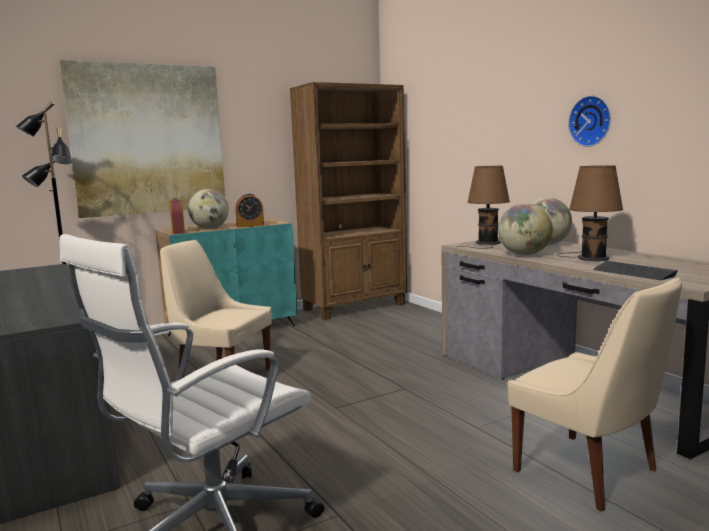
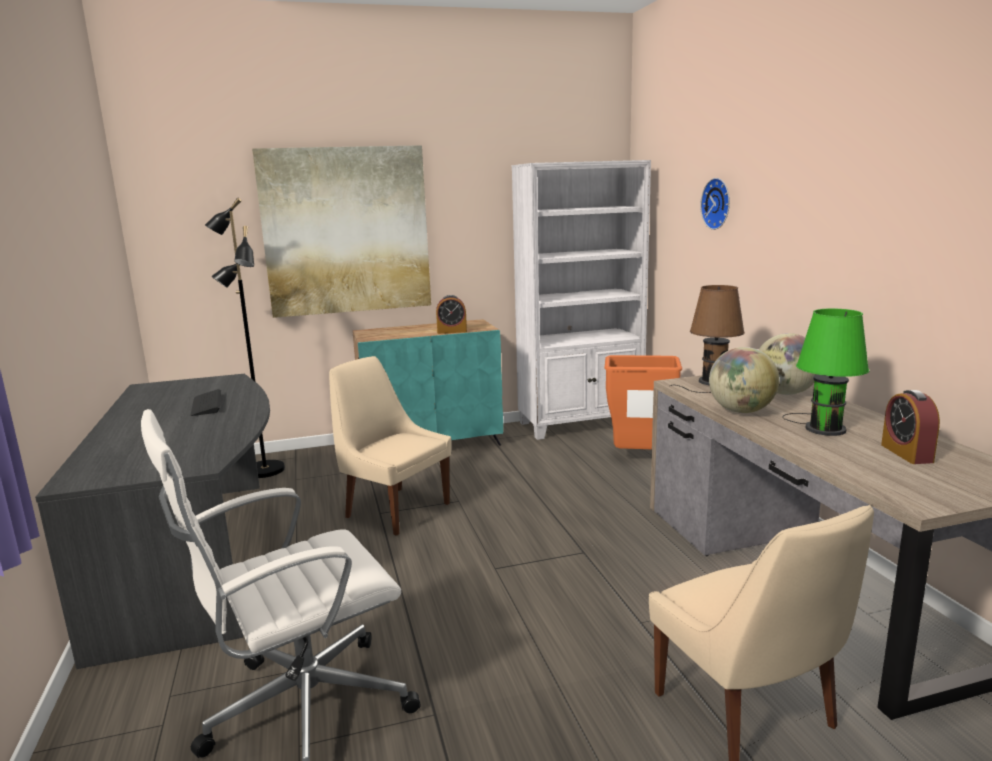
camera: 15 degrees right, 5 degrees up
(178, 232) = (371, 337): alarm clock -> alarm clock (906, 453)
(210, 228) = (407, 333): globe -> none
(355, 307) = (581, 424): brown bookcase -> white bookcase
(415, 324) = (639, 458): none -> orange trash can
(590, 258) = (822, 428): brown table lamp -> green table lamp
(591, 121) = (858, 238): wall clock -> wall clock (718, 203)
(633, 272) = (856, 465): keyboard -> keyboard (206, 404)

